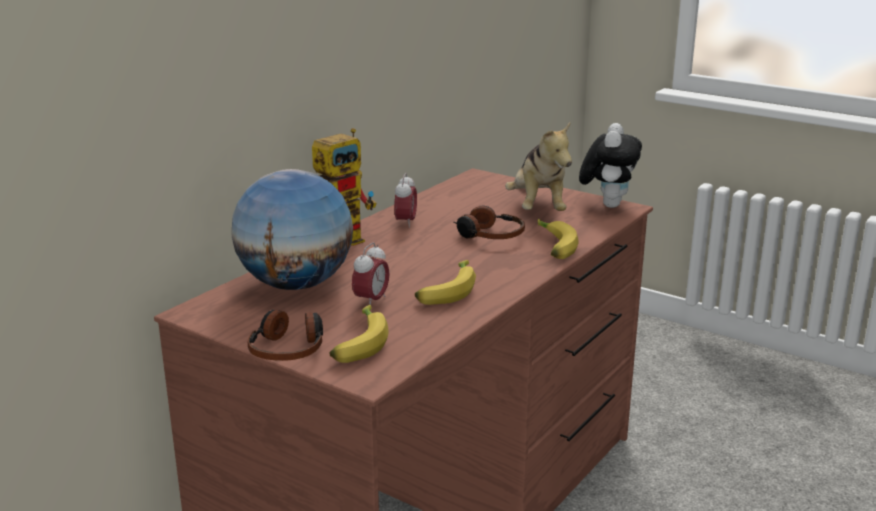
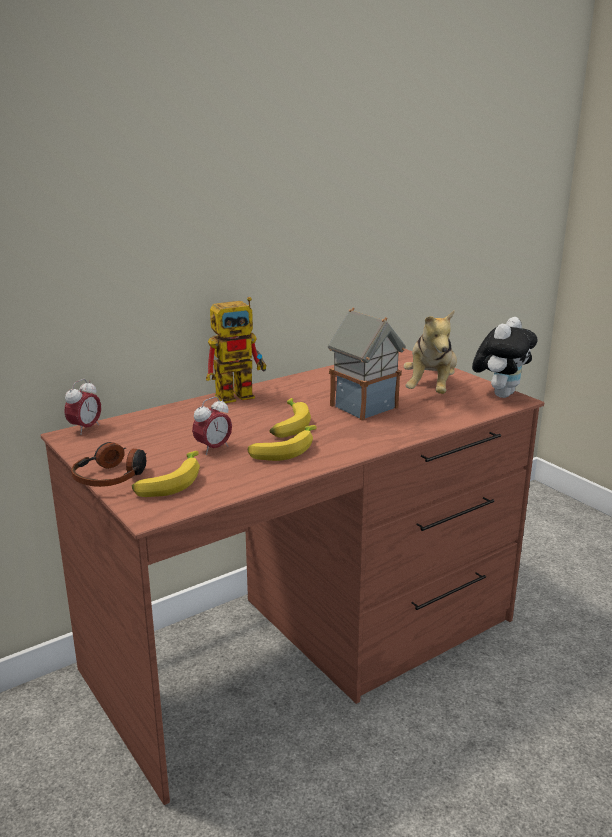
camera: 20 degrees right, 0 degrees up
(295, 284) = (167, 425): globe -> none
(406, 222) = (303, 387): alarm clock -> alarm clock (85, 428)
(489, 235) = (365, 407): headphones -> toy house
(552, 247) = (413, 425): banana -> banana (287, 425)

